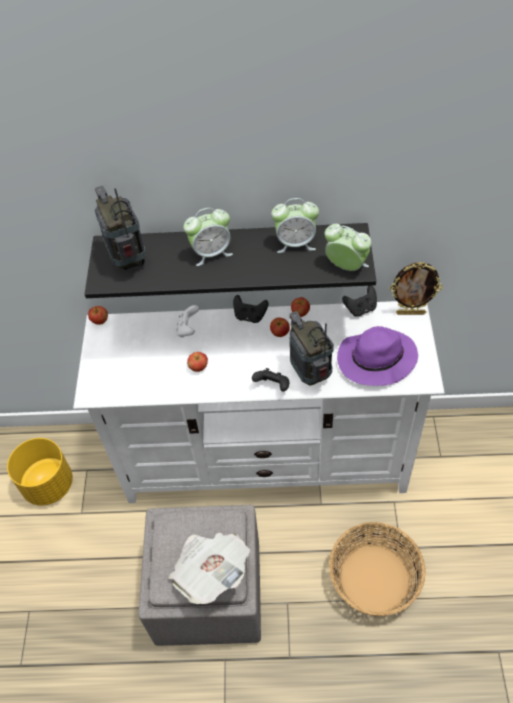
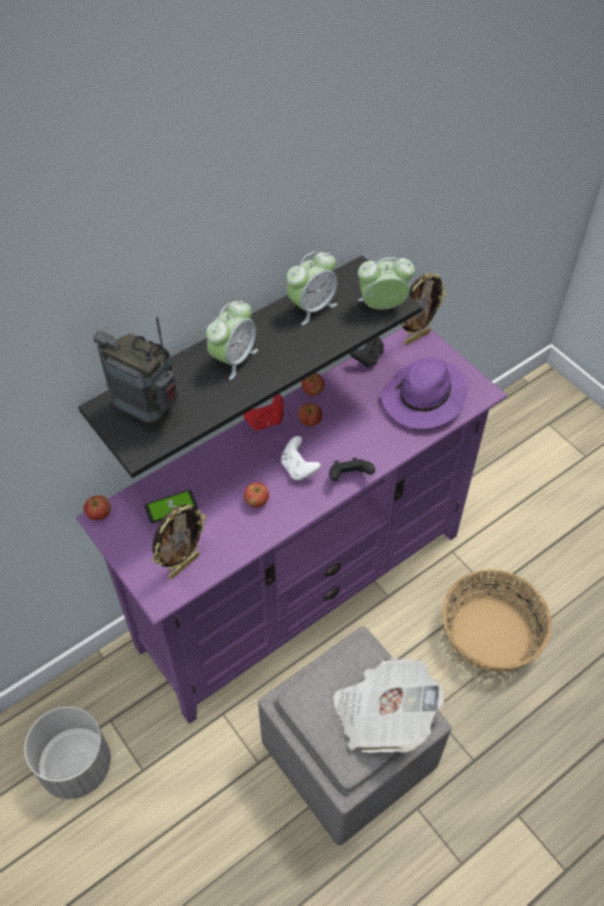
camera: 40 degrees left, 0 degrees up
(48, 485) = (76, 766): yellow planter -> grey planter
(120, 381) = (183, 565): none -> picture frame
(144, 340) = (171, 507): none -> phone
(188, 329) = (210, 469): white game controller -> white game controller (298, 468)
(250, 316) = (264, 421): black game controller -> red game controller
(266, 461) = (301, 587): white tv stand -> purple tv stand
(310, 374) = (375, 445): radio -> none

